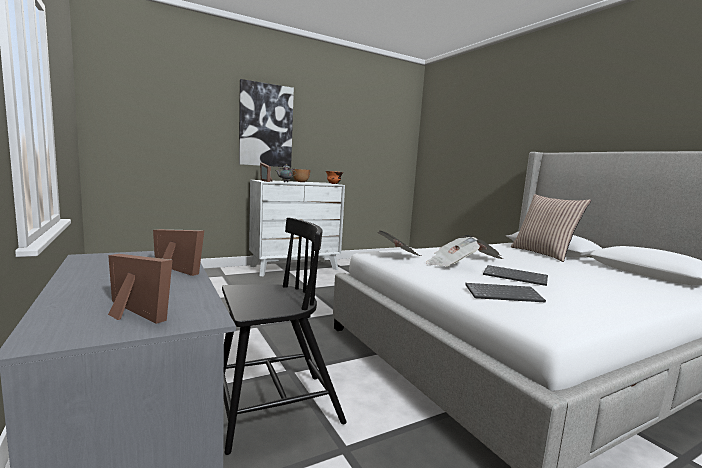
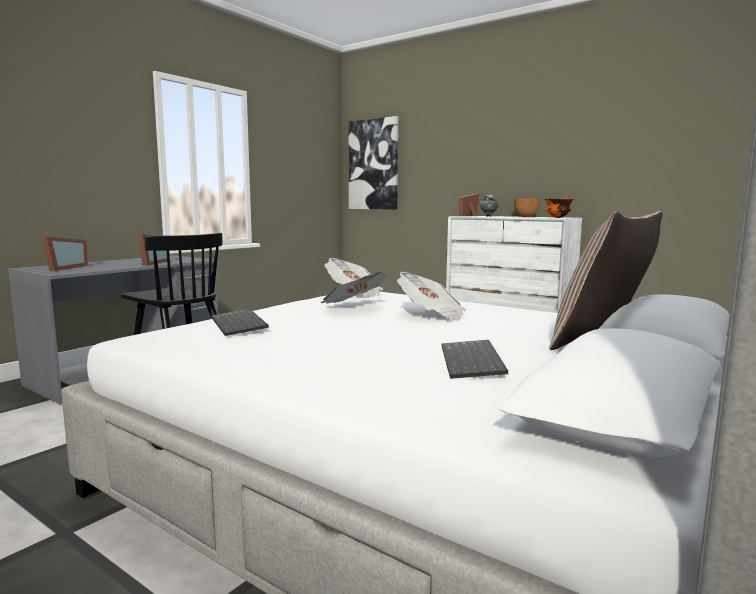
camera: 65 degrees right, 0 degrees up
(266, 125) = (494, 145): picture -> picture (373, 164)
(515, 277) = (344, 327): keyboard -> keyboard (473, 362)

